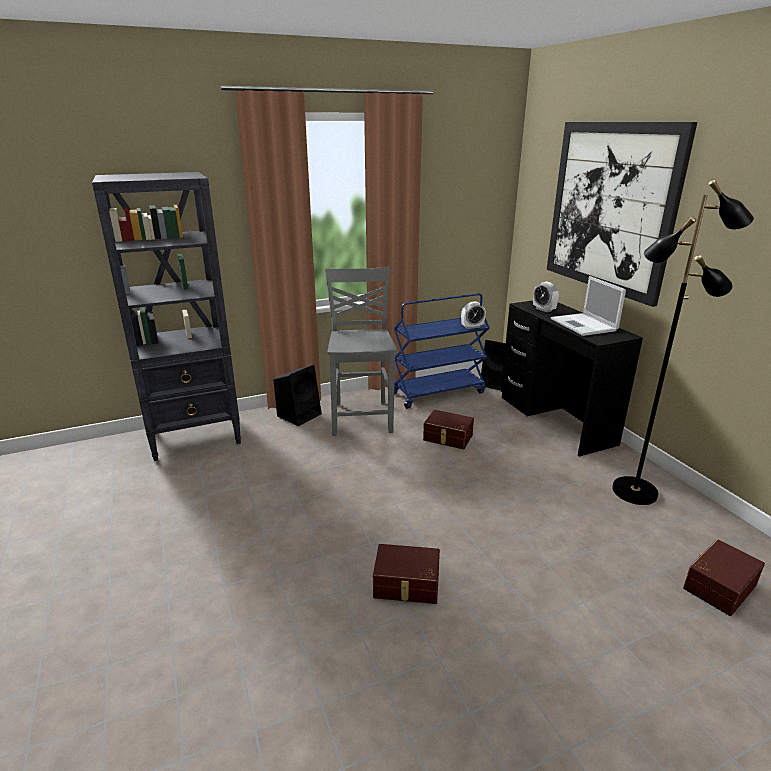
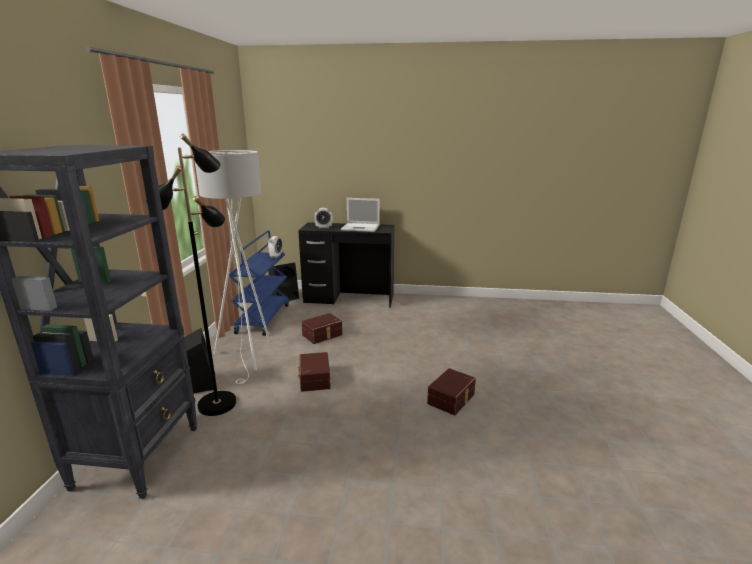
camera: 60 degrees left, 5 degrees down
(362, 417) = (248, 356): grey chair -> white floor lamp
(610, 208) = (346, 153): picture -> none
(635, 491) = (433, 307): black floor lamp -> black floor lamp (217, 403)
(717, 585) = (508, 320): brown storage box -> brown storage box (313, 379)

